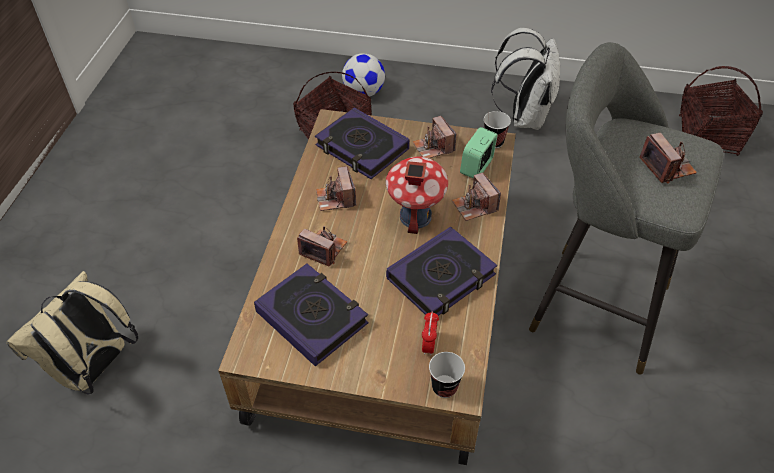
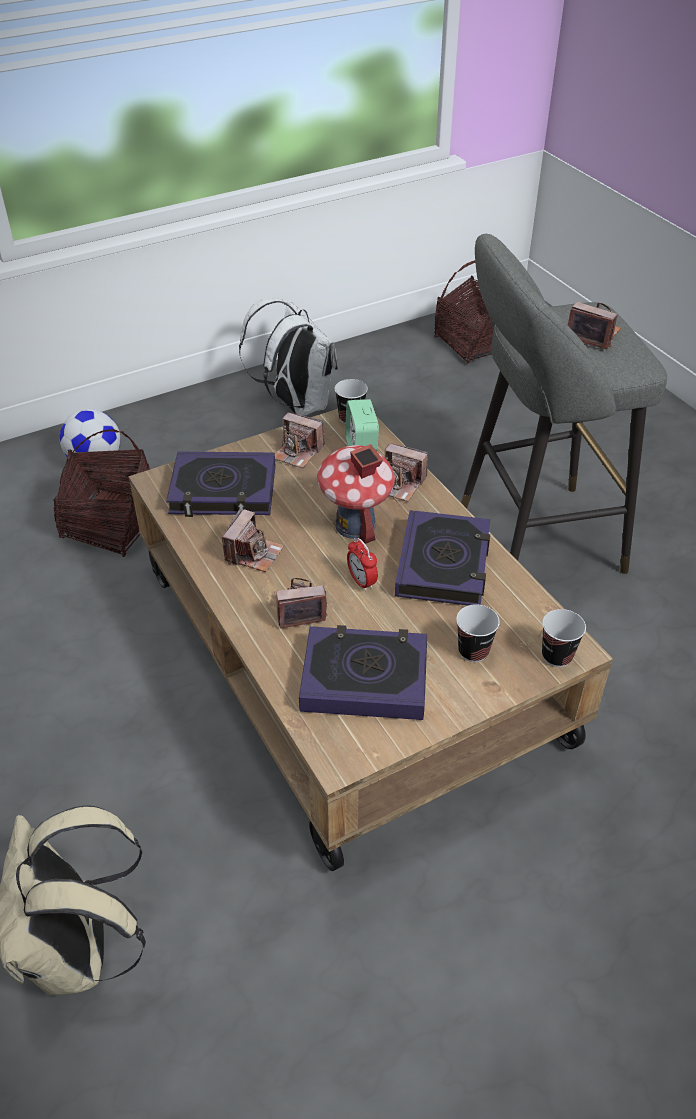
camera: 40 degrees left, 5 degrees down
(336, 198) = (253, 554): camera -> camera turned 105 degrees counterclockwise
(395, 346) = (473, 651): none -> cup
(428, 345) = (502, 630): alarm clock -> alarm clock (362, 581)

